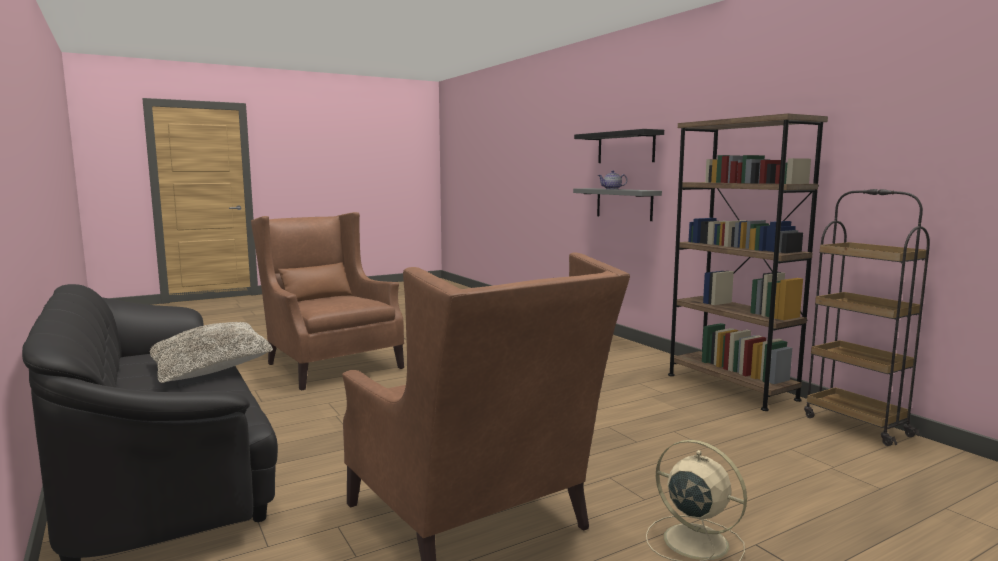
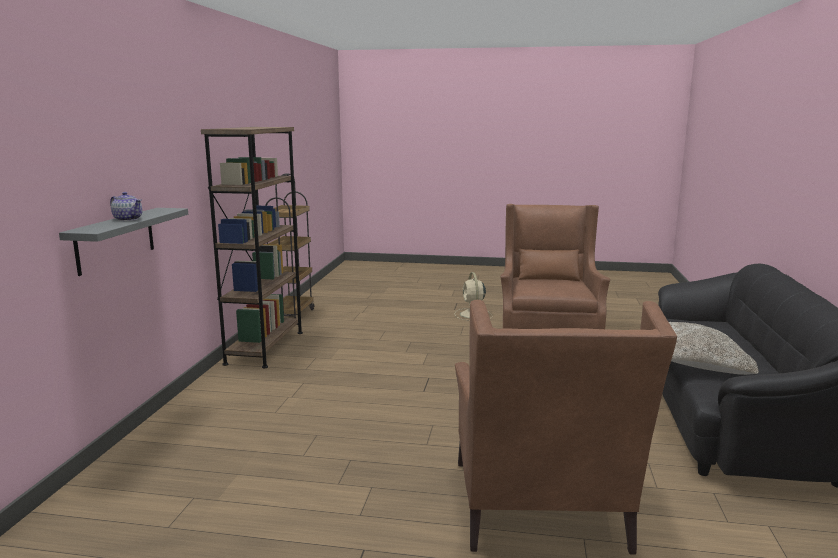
camera: 140 degrees left, 5 degrees up
(625, 147) = (105, 156): black shelf -> none

